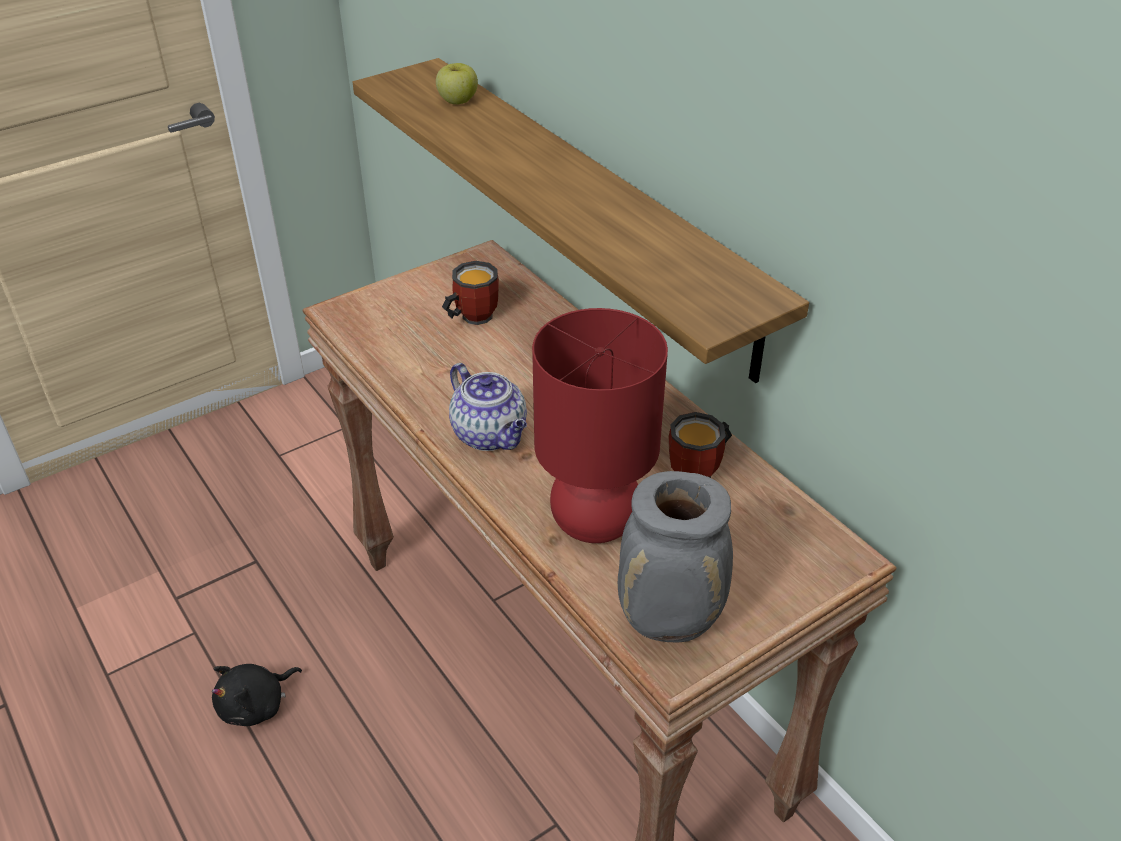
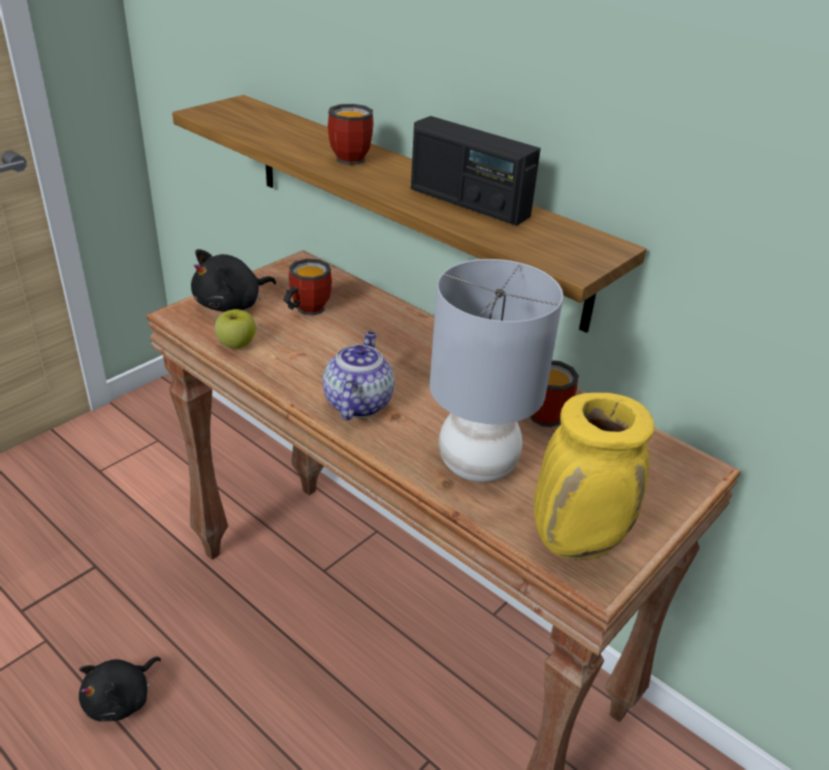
camera: 15 degrees left, 5 degrees down
(394, 304) = (232, 305): none -> black plush toy
(457, 101) = (274, 122): apple -> apple (236, 344)
(491, 435) = (357, 402): teapot -> teapot turned 120 degrees counterclockwise
(524, 154) = (351, 157): none -> mug
(594, 521) = (477, 464): red table lamp -> grey table lamp
(630, 226) = (468, 203): none -> radio
(671, 621) = (578, 540): grey vase -> yellow vase

